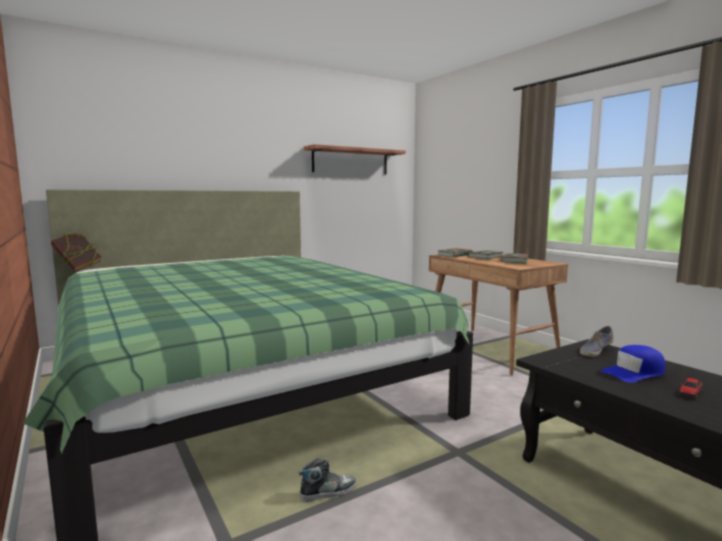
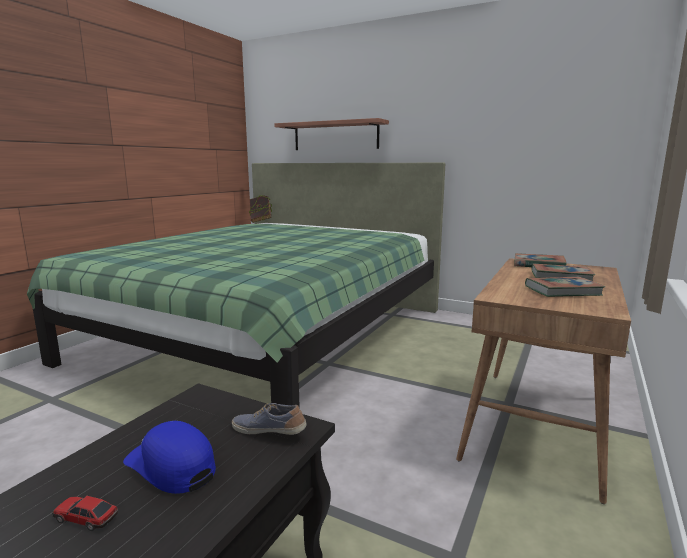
camera: 60 degrees right, 5 degrees up
(328, 491) = (115, 413): shoe -> none
(350, 161) = (531, 121): shelf -> shelf (335, 136)

